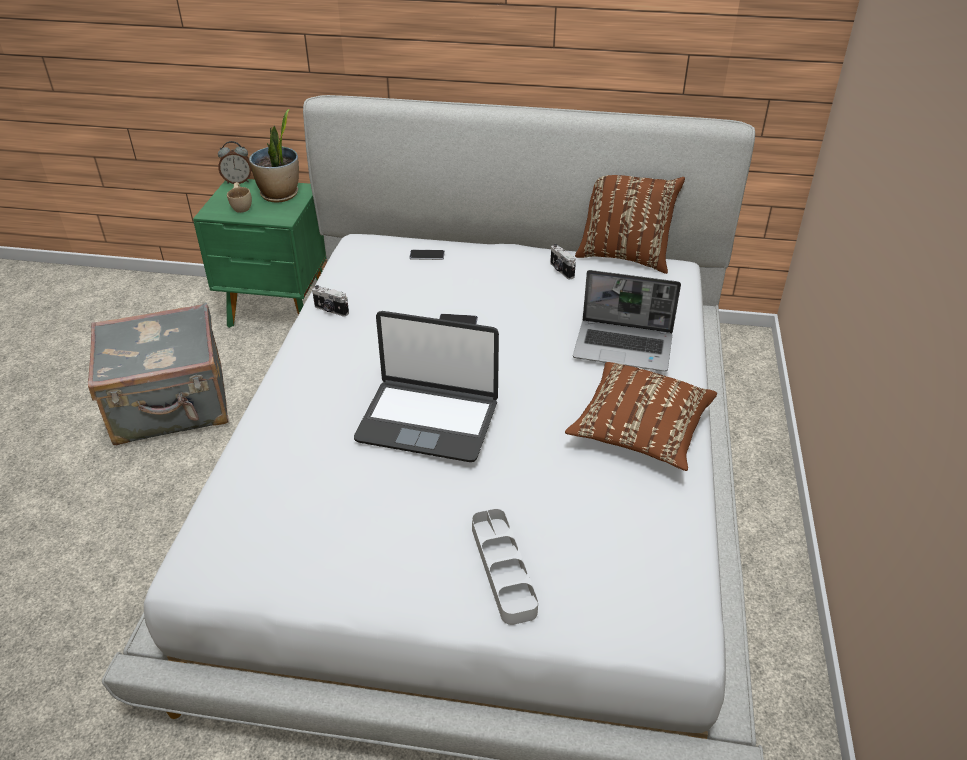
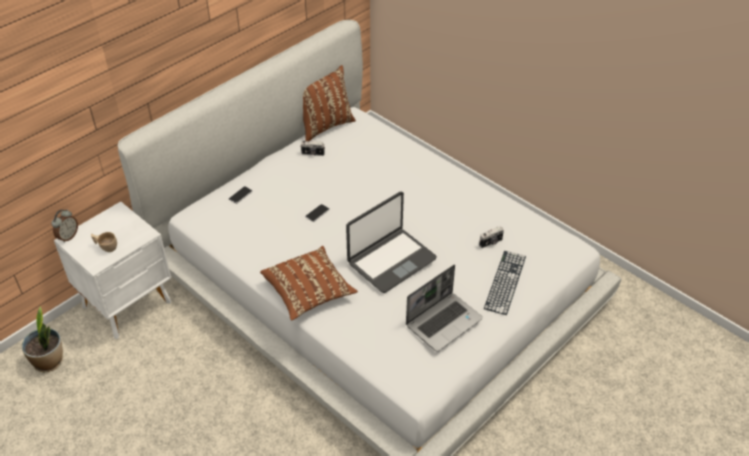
camera: 55 degrees left, 5 degrees up
(171, 406) = (174, 399): grey suitcase -> none
(280, 195) = (113, 224): potted plant -> potted plant (49, 361)
(280, 310) = (129, 304): green nightstand -> white nightstand
(331, 310) = (254, 258): camera -> camera (491, 243)
(503, 569) = (505, 282): grey tray -> keyboard
(624, 347) = (399, 167): laptop -> laptop (444, 321)
(640, 431) = (459, 196): brown pillow -> brown pillow (308, 292)

